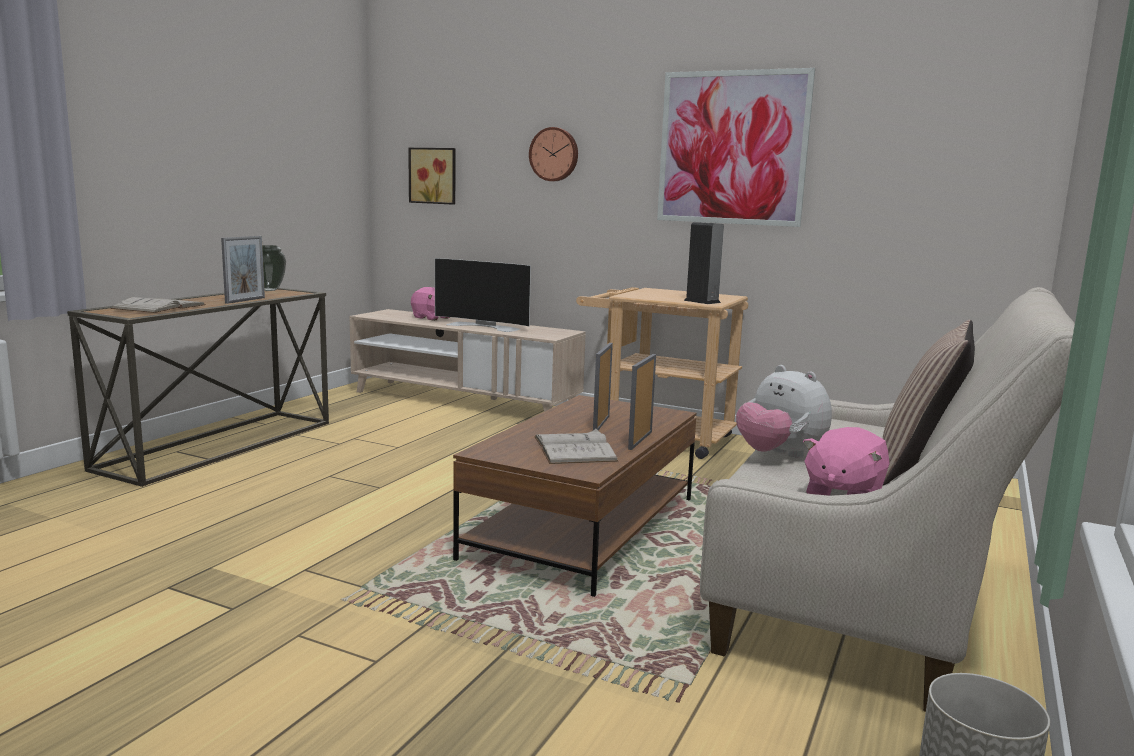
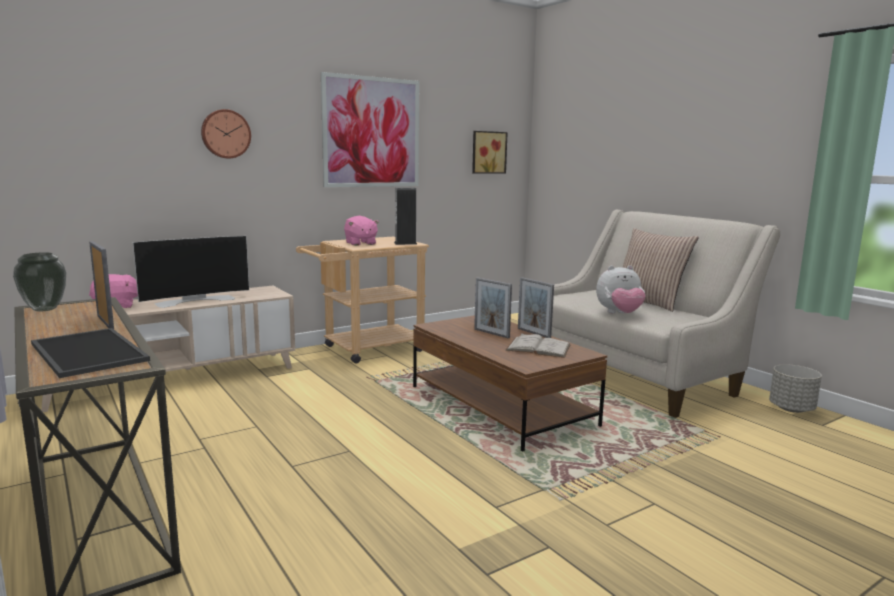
camera: 60 degrees left, 0 degrees up
(159, 307) = (86, 352): white book -> tray
(434, 176) = (76, 154): picture -> picture (488, 152)
(842, 495) = (683, 319): pink plush toy -> pink plush toy (360, 243)

